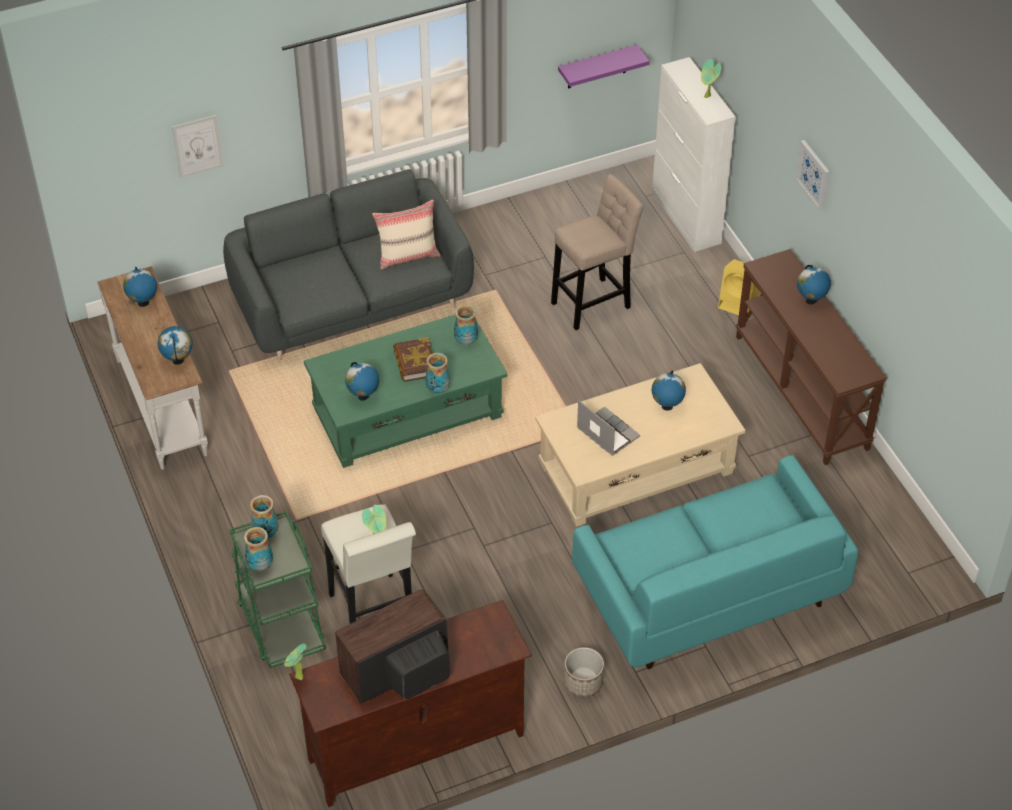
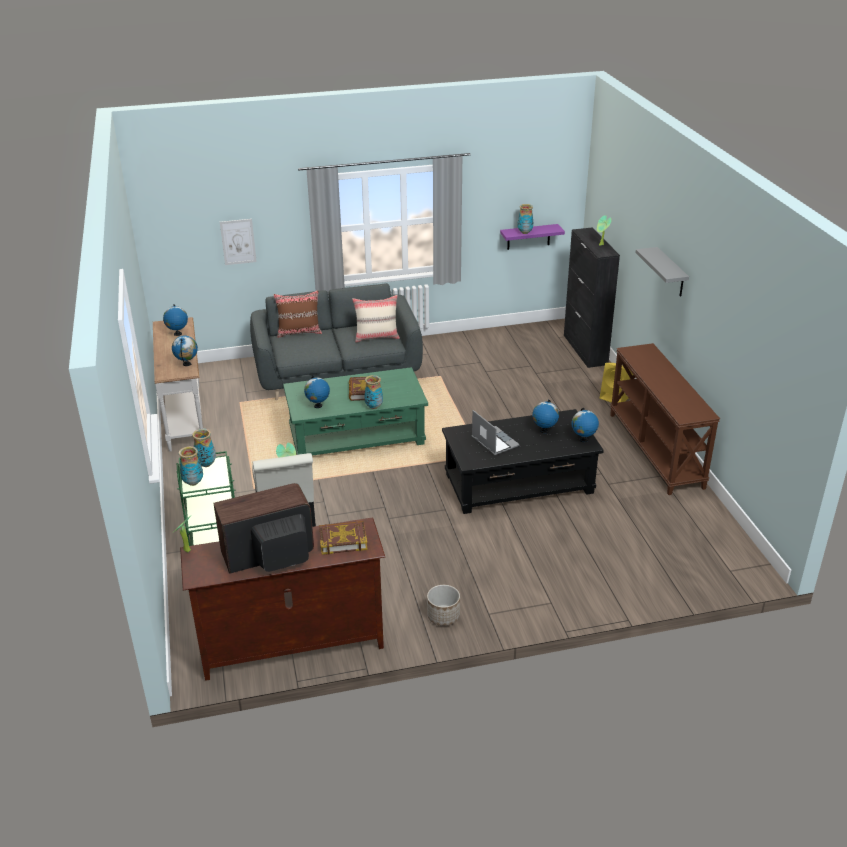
camera: 10 degrees right, 15 degrees down
(296, 258) = (299, 332): none -> brown pillow
(466, 341) = (403, 383): vase -> vase (524, 232)
(477, 639) = (343, 540): none -> book
(594, 303) = (509, 388): beige stool -> none
(635, 469) = (518, 483): beige coffee table -> black coffee table
(686, 217) = (585, 350): white cabinet -> black cabinet
(708, 592) = (560, 566): turquoise sofa -> none
(810, 300) = (664, 371): globe -> globe (583, 440)
(813, 175) = (671, 273): picture -> grey shelf

